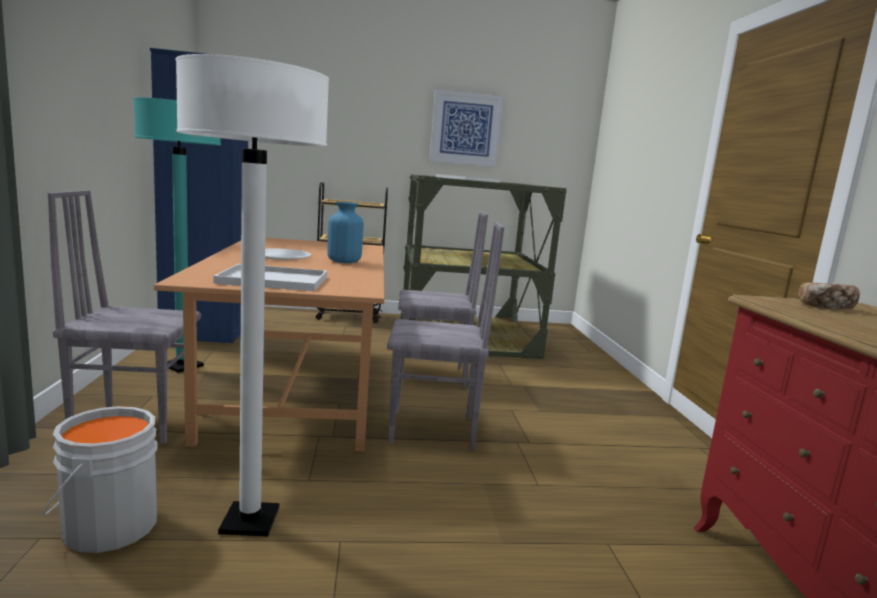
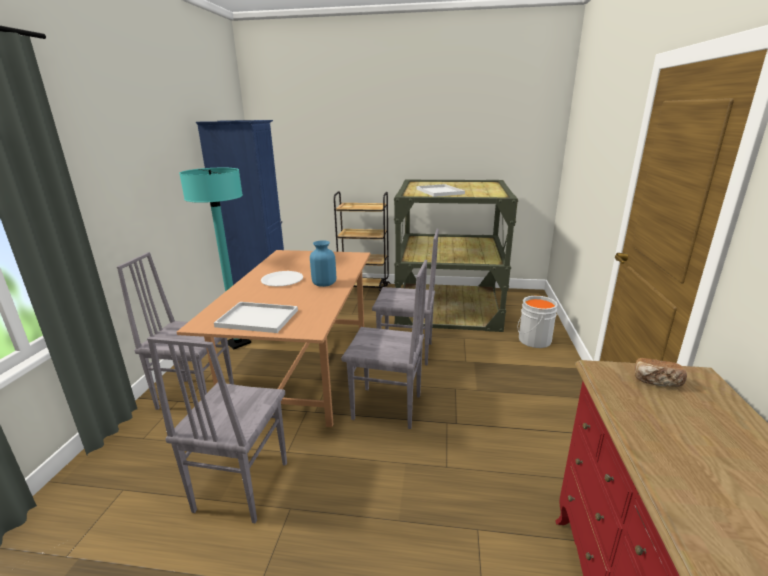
camera: 15 degrees right, 10 degrees up
(106, 526) = (159, 483): grey bucket -> grey bucket (532, 340)
(250, 521) = (240, 486): white floor lamp -> grey chair
(466, 128) = (448, 137): picture -> none

